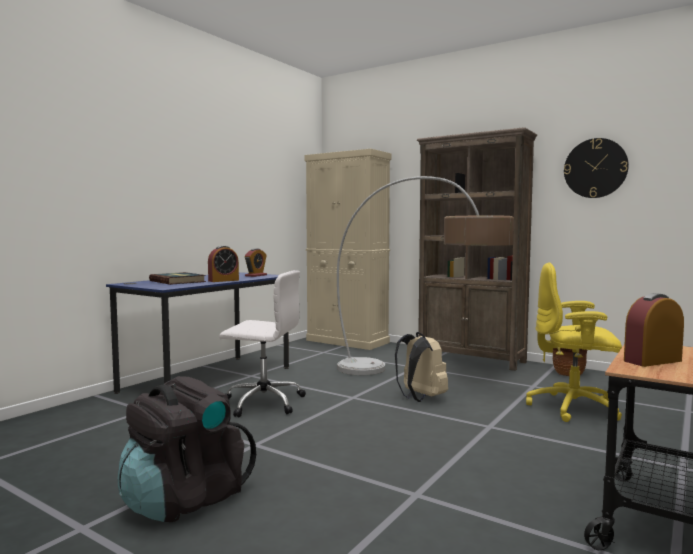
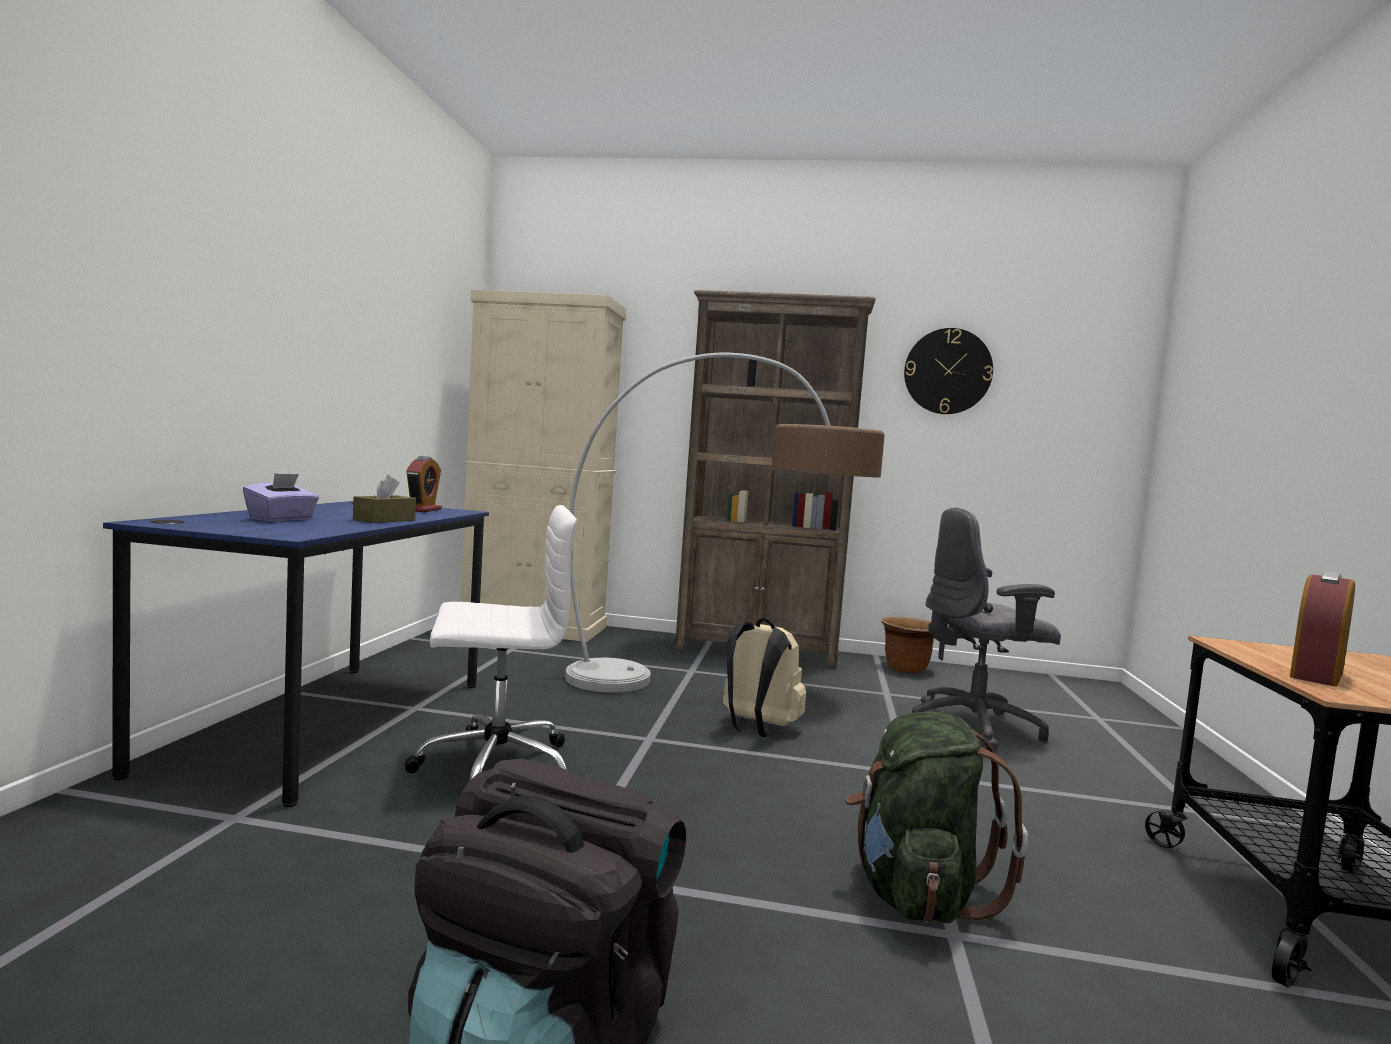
camera: 25 degrees left, 0 degrees up
(178, 281) = (281, 519): book -> purple tissue box
(223, 280) = (384, 520): alarm clock -> brown tissue box
(417, 476) = (916, 893): none -> green backpack
(574, 408) = (976, 727): yellow office chair -> grey office chair

